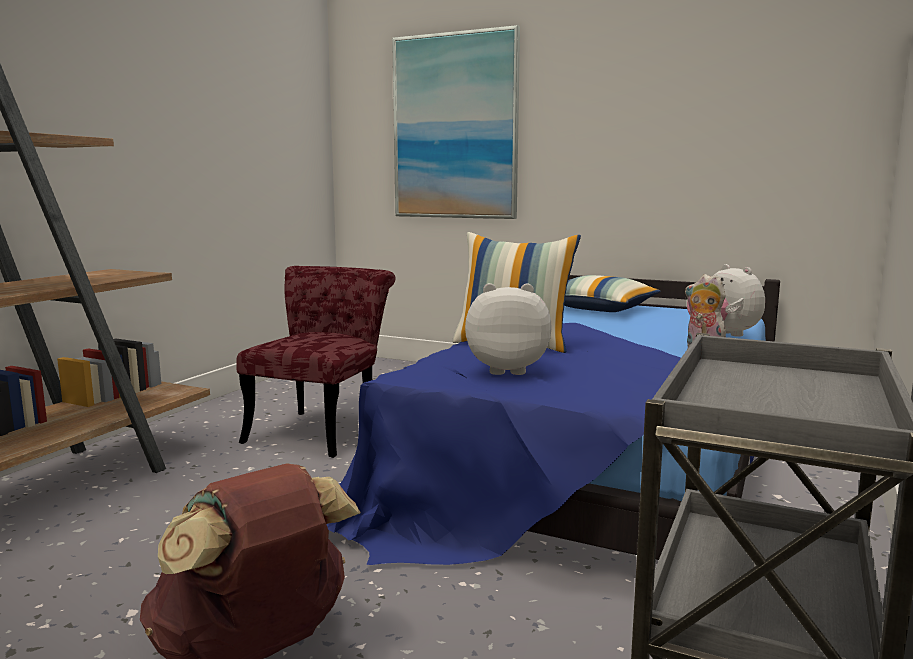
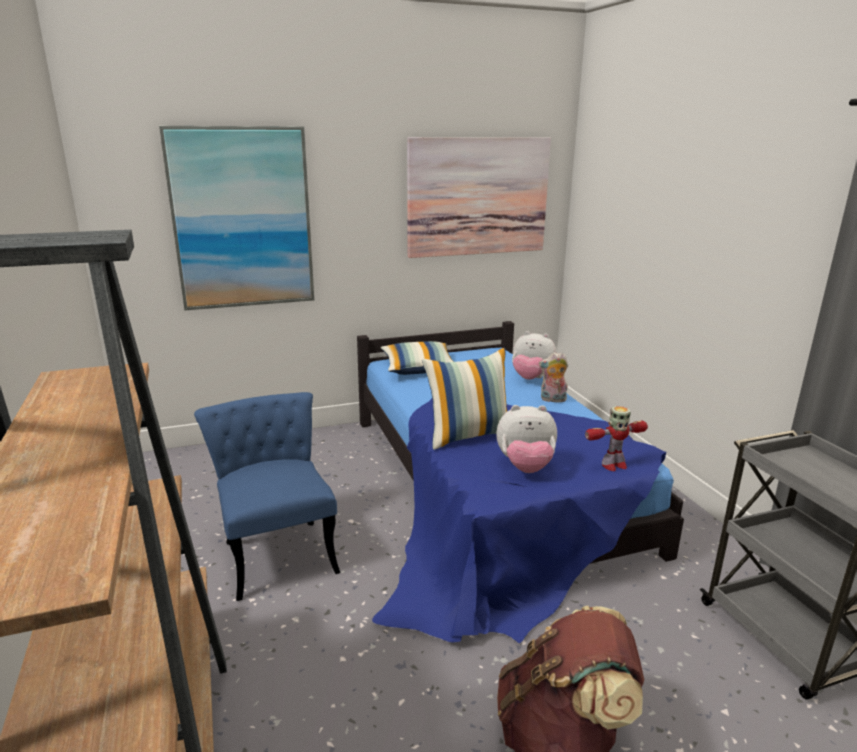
camera: 45 degrees left, 10 degrees up
(322, 429) = (277, 550): red chair -> blue chair
(507, 369) = (525, 467): plush toy -> plush toy turned 135 degrees counterclockwise
(621, 395) = (613, 465): none -> toy robot
(735, 99) = (478, 197): none -> picture

